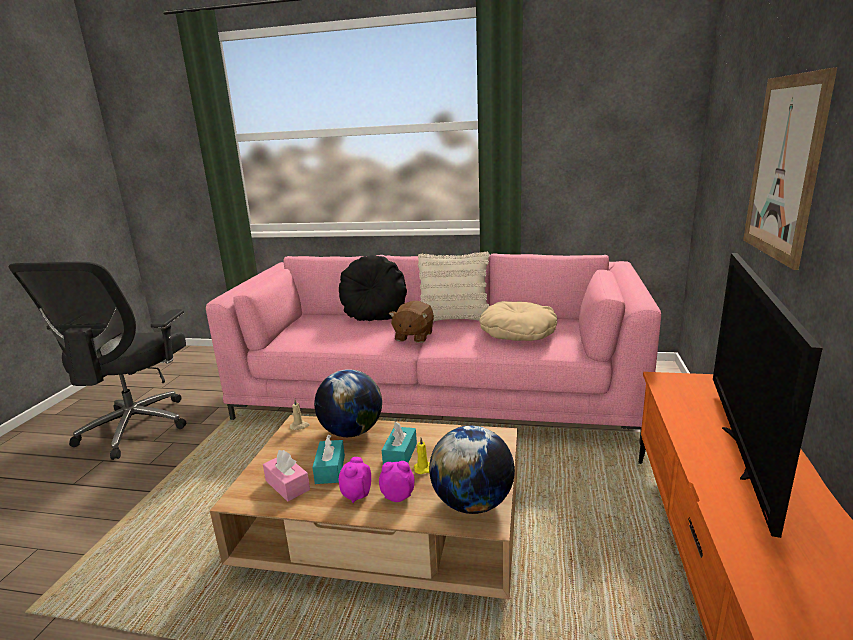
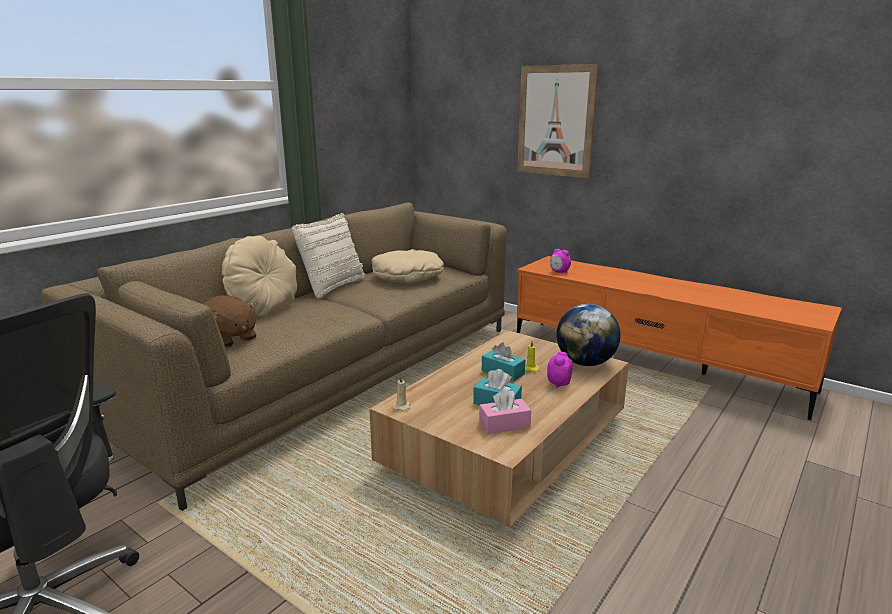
camera: 65 degrees left, 0 degrees up
(351, 432) = (443, 384): globe -> none
(356, 495) = (544, 398): alarm clock -> alarm clock (559, 272)
(375, 318) = (264, 311): black pillow -> beige pillow
(413, 336) = (344, 307): brown plush toy -> brown plush toy (229, 339)
(436, 394) = (328, 374): pink sofa -> brown sofa
(743, 454) = (626, 279): television -> none

